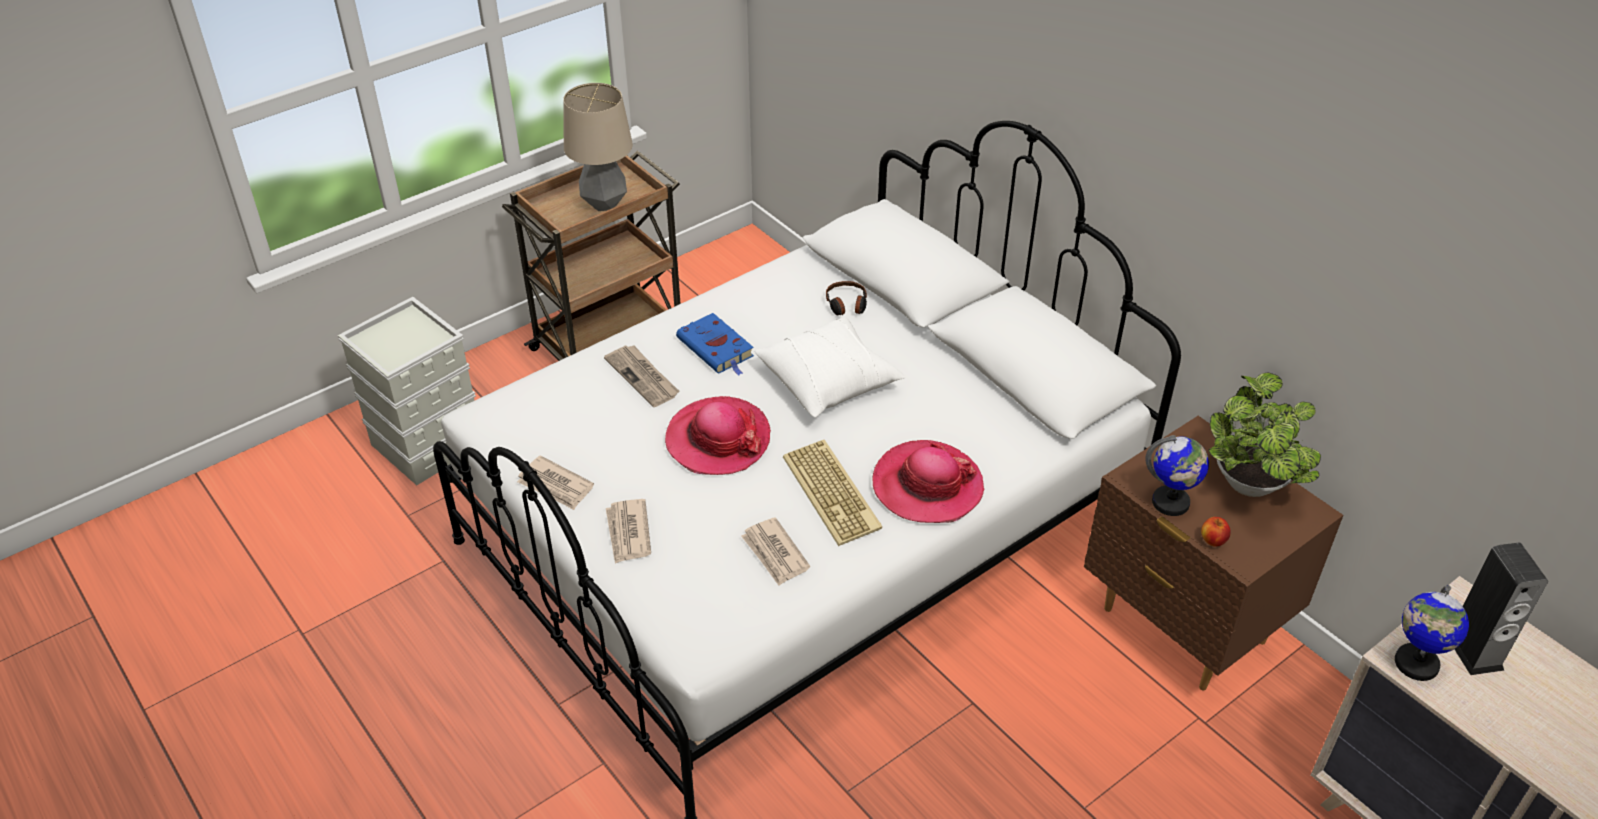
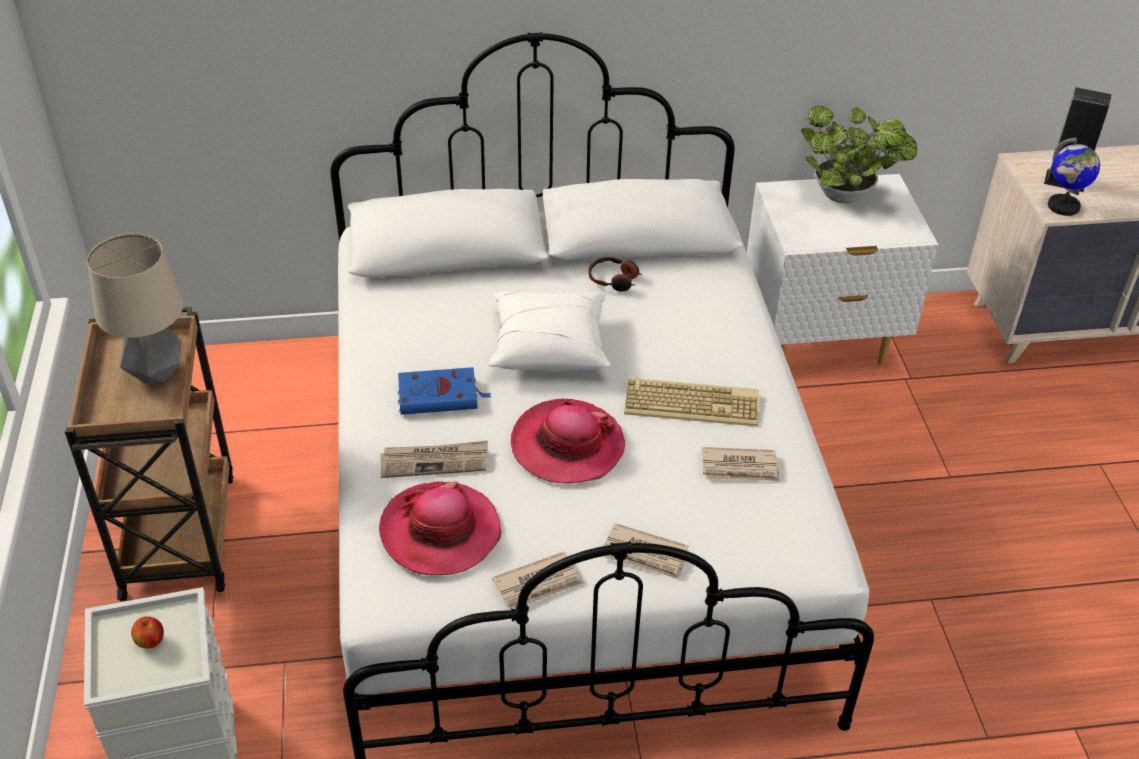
camera: 60 degrees left, 0 degrees up
(846, 305) = (458, 292): headphones -> headphones (614, 280)
(927, 486) = (724, 347): hat -> hat (440, 531)
(1170, 503) = (836, 237): globe -> none
(1182, 626) = (820, 343): brown nightstand -> white nightstand
(1213, 541) = (886, 237): apple -> apple (150, 641)

